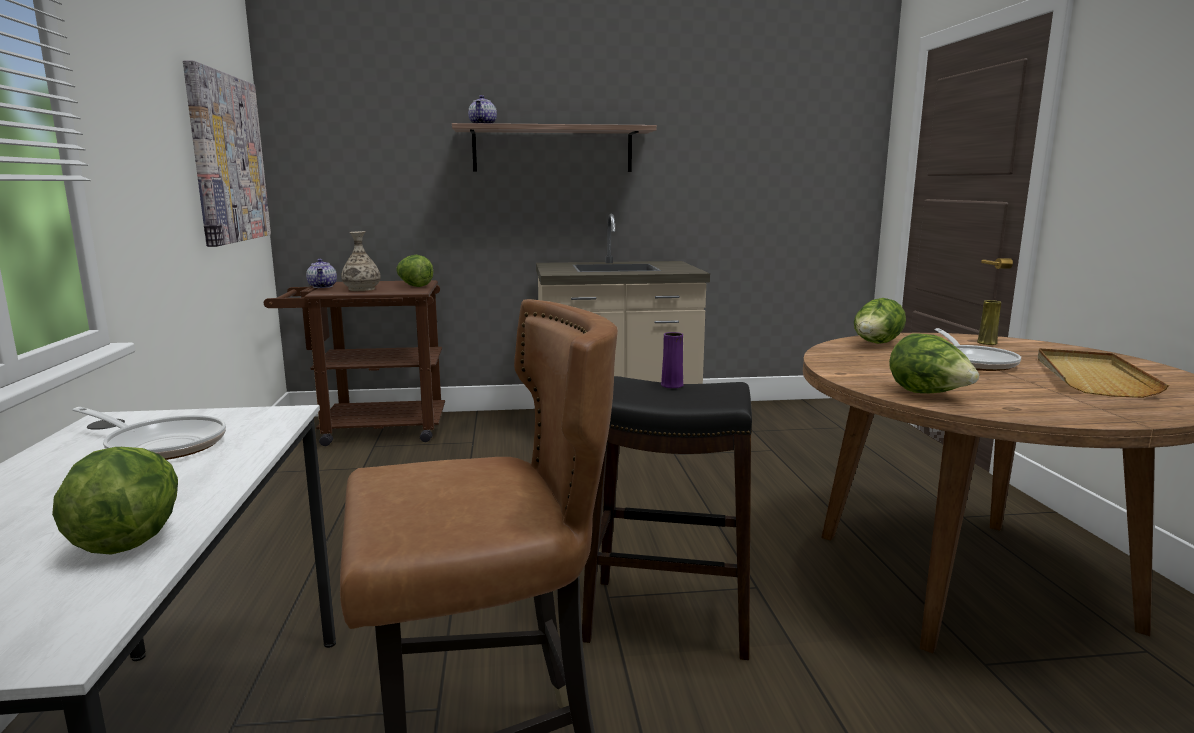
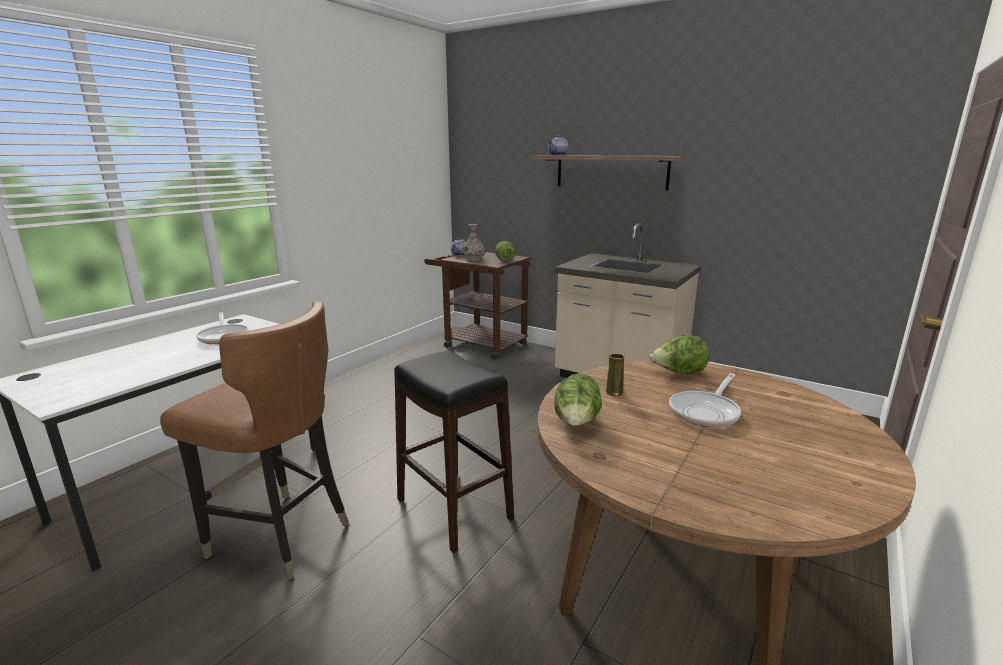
camera: 40 degrees right, 5 degrees up
(129, 537) = (139, 373): lettuce -> none
(227, 159) = (409, 179): picture -> none
(672, 385) = (458, 365): purple vase -> none
(987, 343) = (786, 399): yellow vase -> yellow vase (614, 392)
(1091, 377) = (769, 460): beige tray -> none

